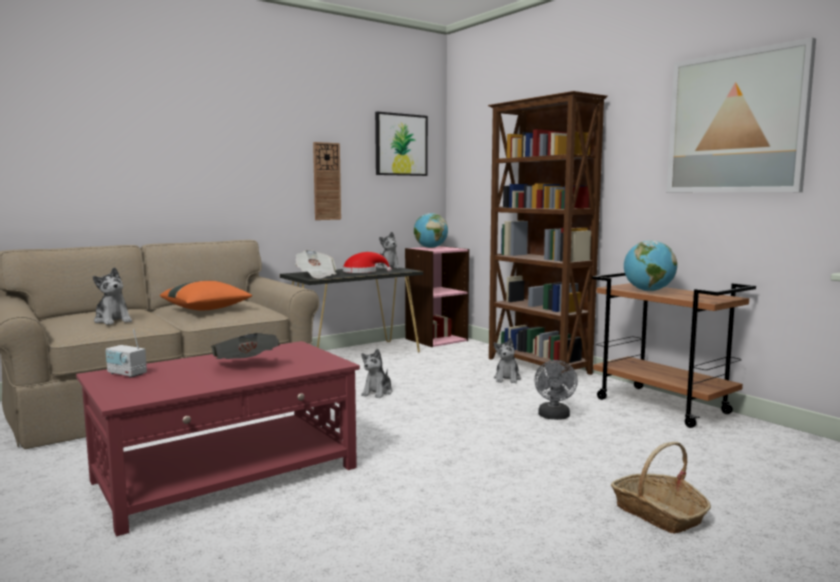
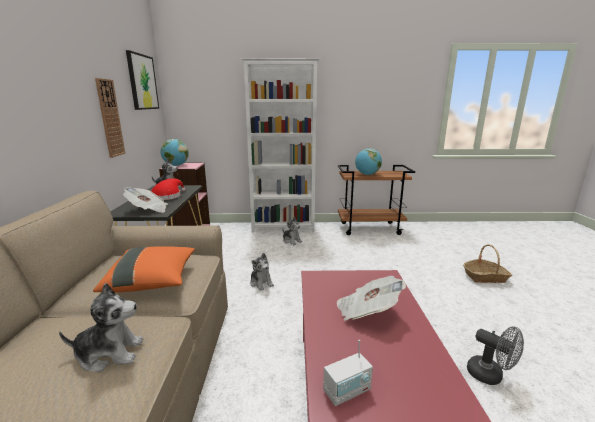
camera: 55 degrees left, 10 degrees up
(538, 366) = (283, 228): brown bookcase -> white bookcase
(554, 417) = (360, 253): grey fan -> grey fan (490, 376)
(736, 123) = (392, 86): picture -> none

